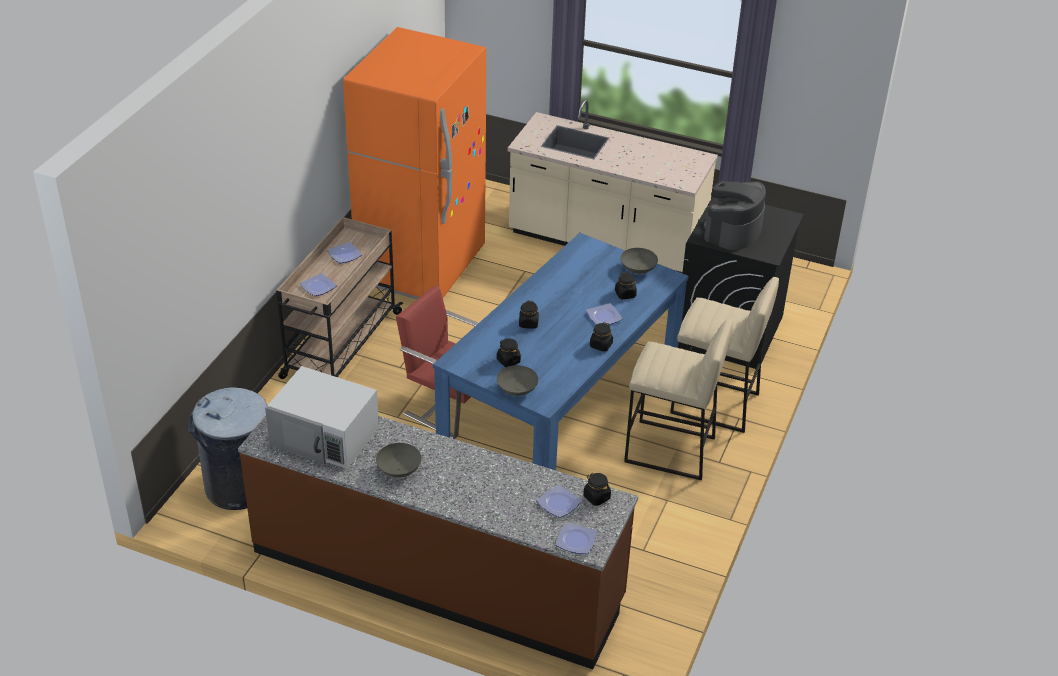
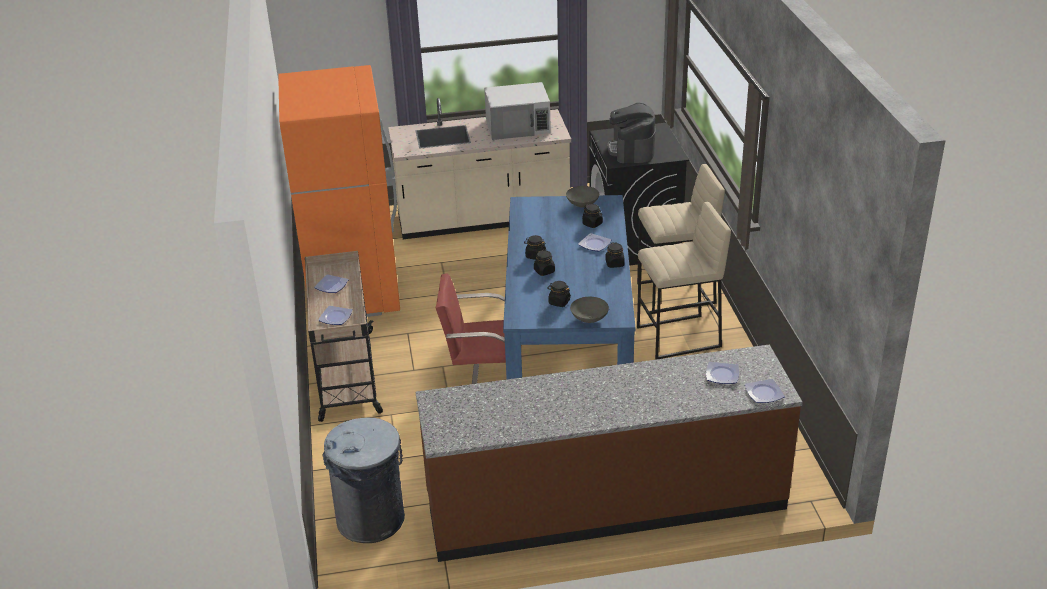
camera: 30 degrees left, 5 degrees down
(325, 436) = (489, 411): white microwave -> white microwave (518, 126)
(399, 470) = (578, 408): grey bowl -> none
(596, 497) = (743, 358): black jar -> black jar (535, 256)

